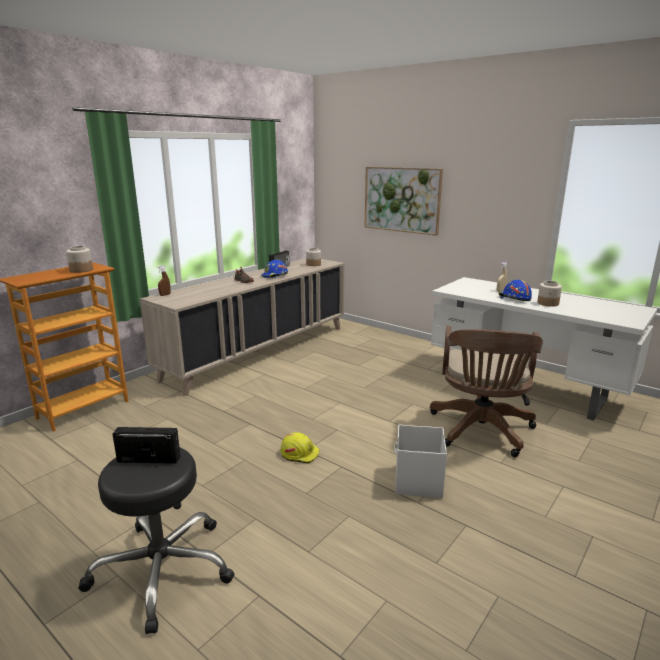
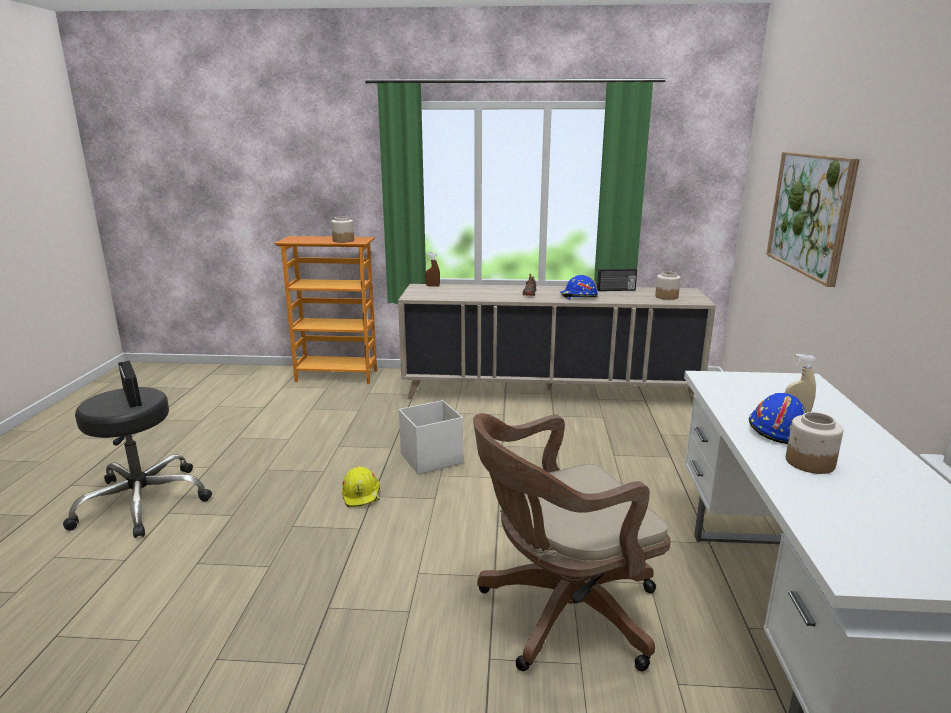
camera: 55 degrees right, 0 degrees up
(417, 482) = (371, 594): white storage box -> white storage box (430, 459)

